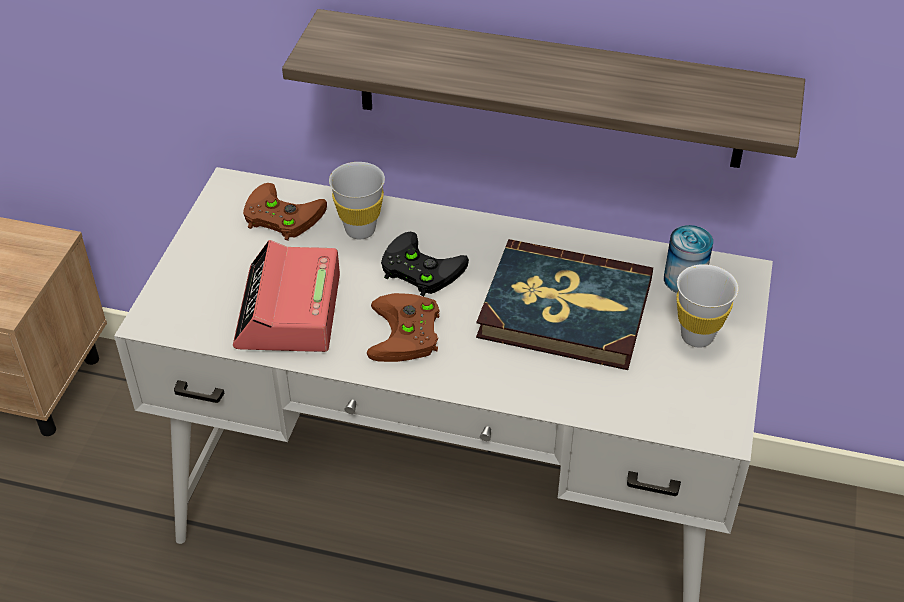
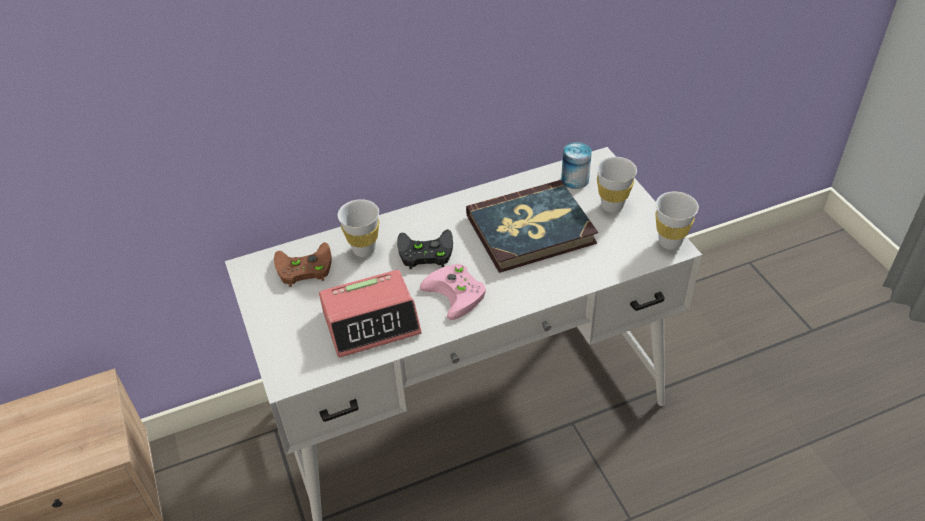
camera: 35 degrees left, 0 degrees up
(289, 311) = (371, 321): alarm clock -> alarm clock turned 75 degrees counterclockwise
(407, 334) = (458, 293): brown game controller -> pink game controller
(549, 90) = (456, 96): shelf -> none
(723, 421) = (670, 242): none -> white cup

